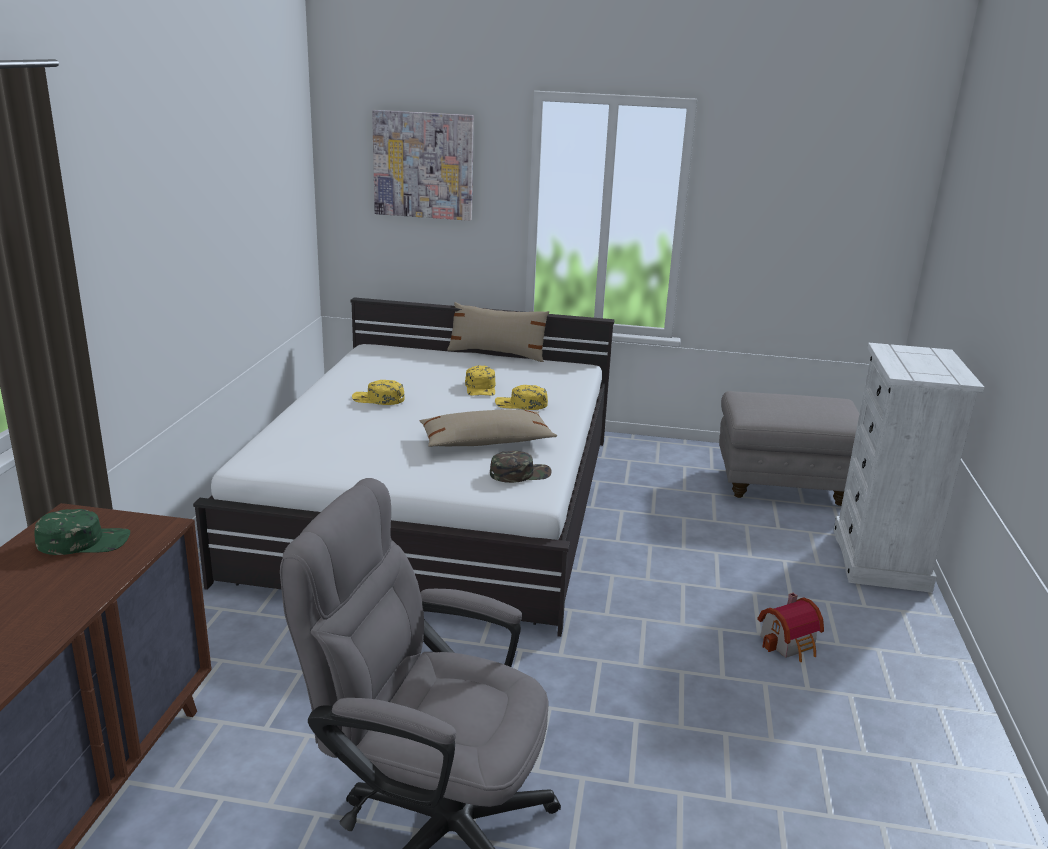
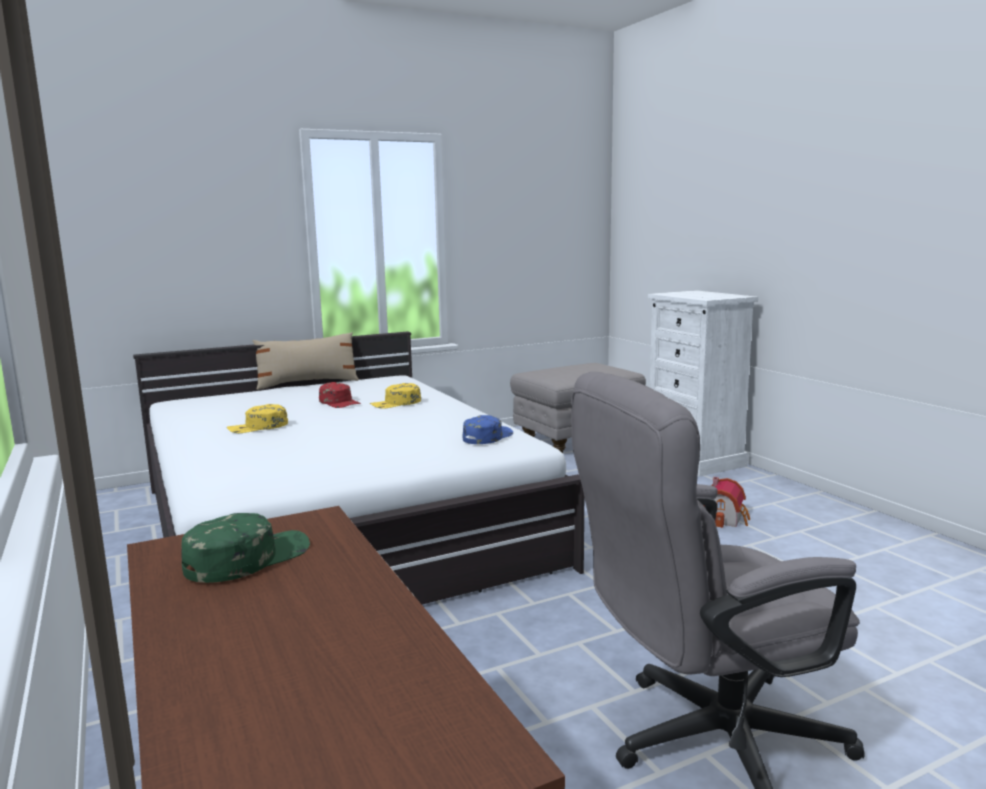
camera: 35 degrees left, 10 degrees down
(423, 165) = (192, 206): picture -> none
(481, 388) = (340, 402): yellow cap -> red cap
(486, 442) = (417, 428): beige pillow -> none
(520, 473) = (487, 437): green cap -> blue cap

